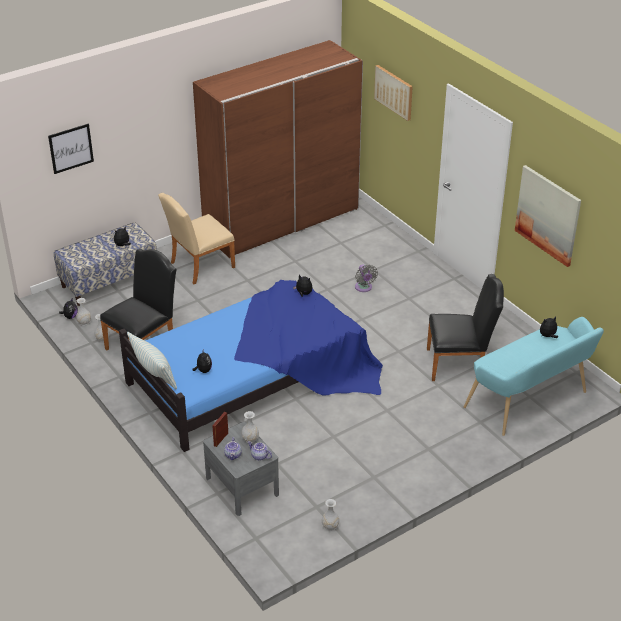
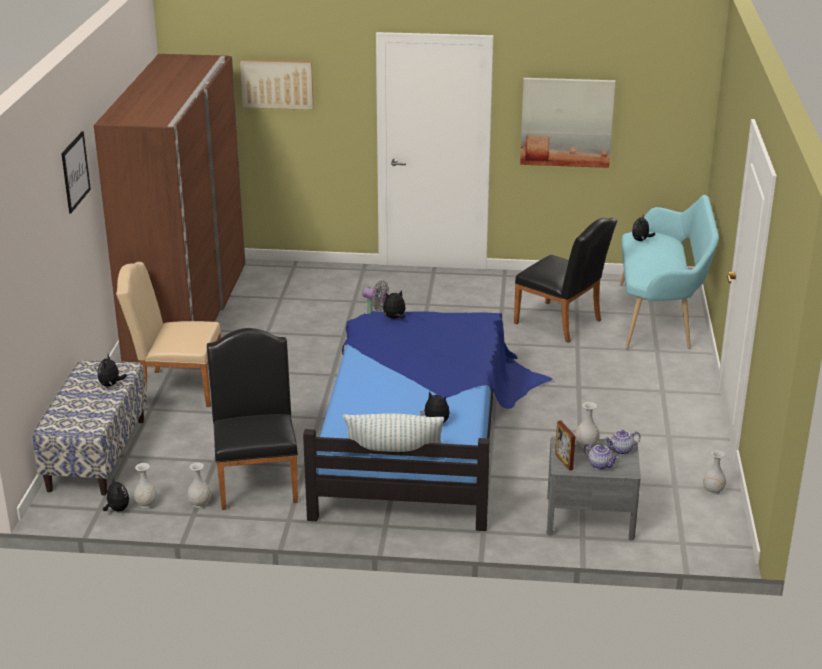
camera: 50 degrees left, 10 degrees down
(71, 148) = (24, 253): picture -> picture (75, 172)
(198, 266) = (175, 388): beige chair -> beige chair turned 90 degrees clockwise
(461, 364) = (562, 323): black chair -> black chair turned 90 degrees clockwise

